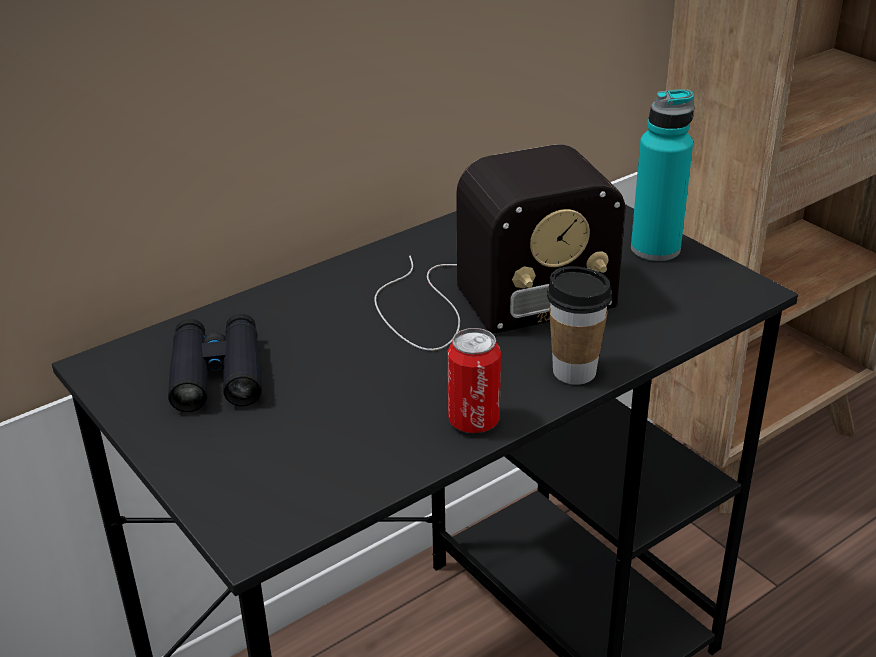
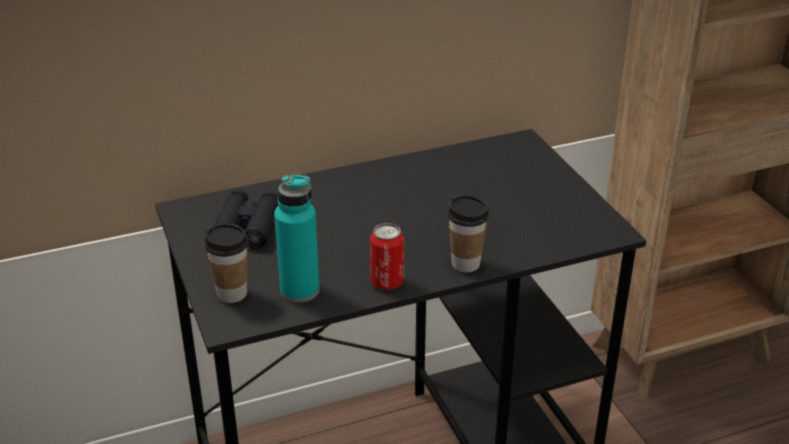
camera: 15 degrees right, 0 degrees up
(238, 486) = (232, 294): none -> cup
(484, 301) = (432, 209): radio -> none
(655, 249) = (565, 193): turquoise bottle -> turquoise bottle (299, 290)

